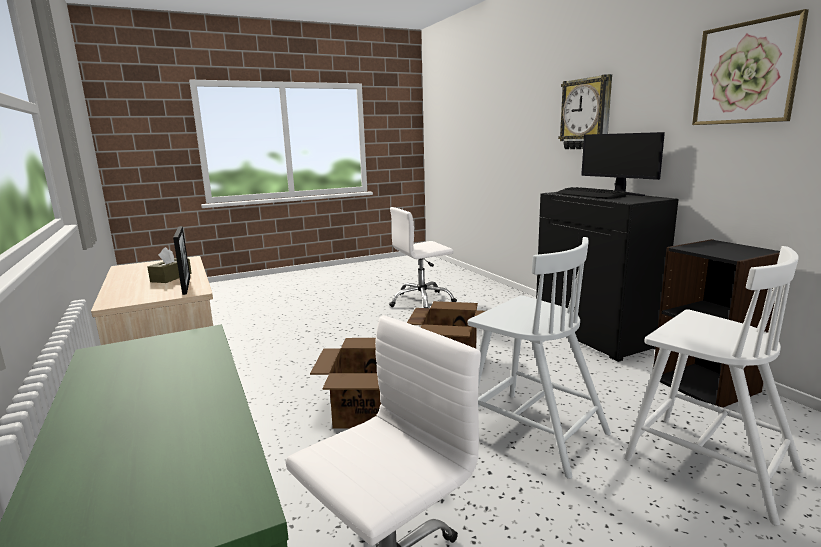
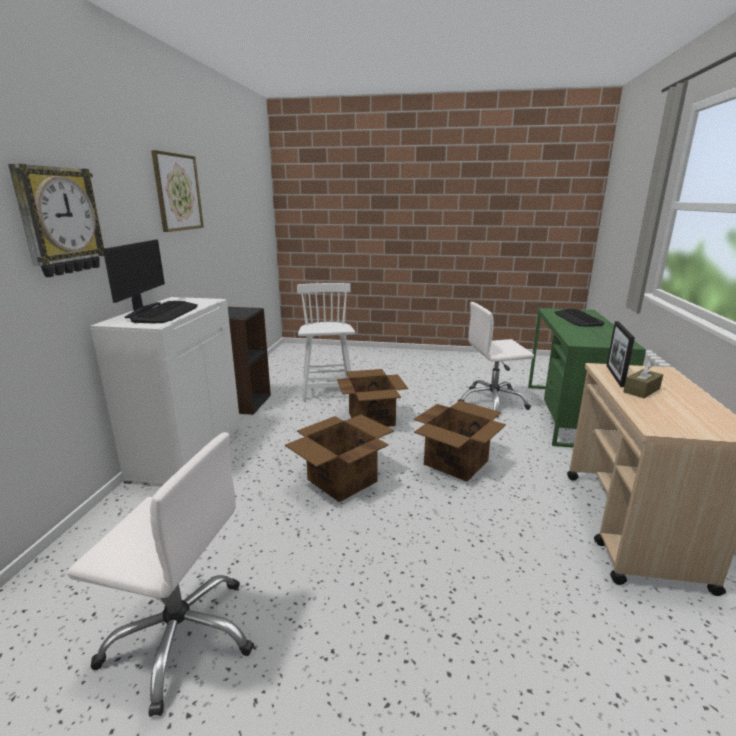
camera: 145 degrees left, 5 degrees up
(143, 448) = (577, 319): none -> keyboard
(532, 431) = (371, 418): white chair -> cardboard box
(595, 335) = (187, 453): black cabinet -> white cabinet

